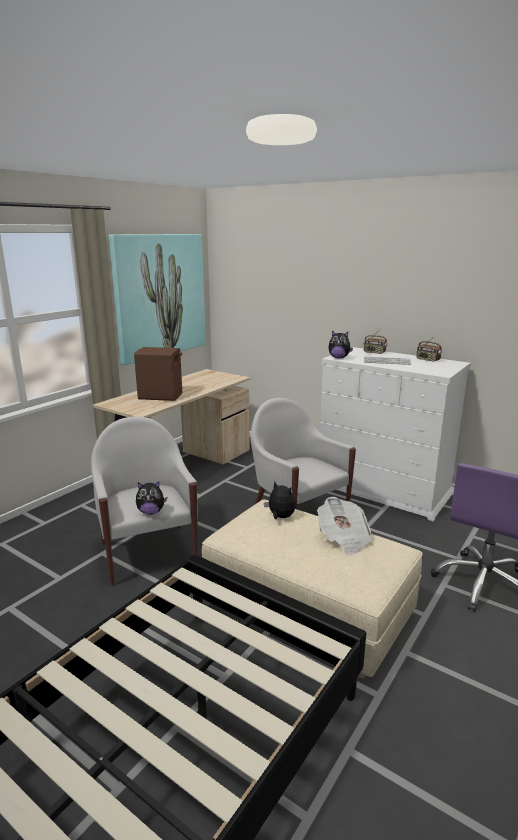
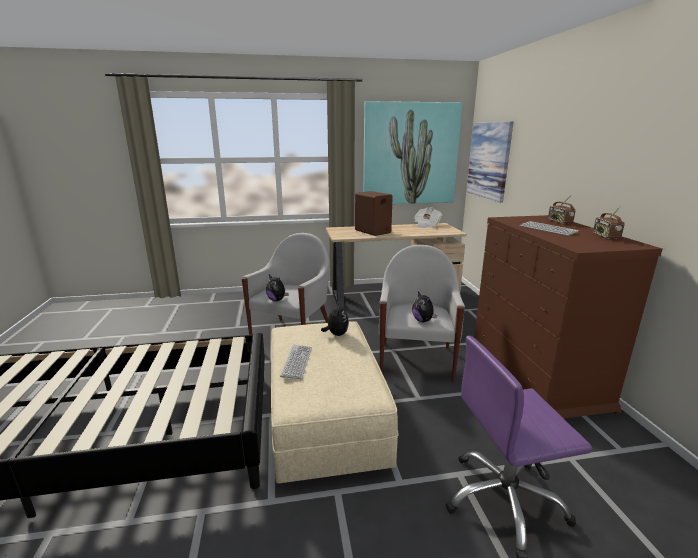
camera: 45 degrees right, 0 degrees up
(246, 297) = (488, 160): none -> picture
(301, 557) = (297, 362): none -> keyboard
(339, 358) = (505, 219): plush toy -> plush toy (423, 320)
(343, 538) = (347, 367): newspaper -> newspaper (426, 225)
(384, 489) = (536, 374): white dresser -> brown dresser

